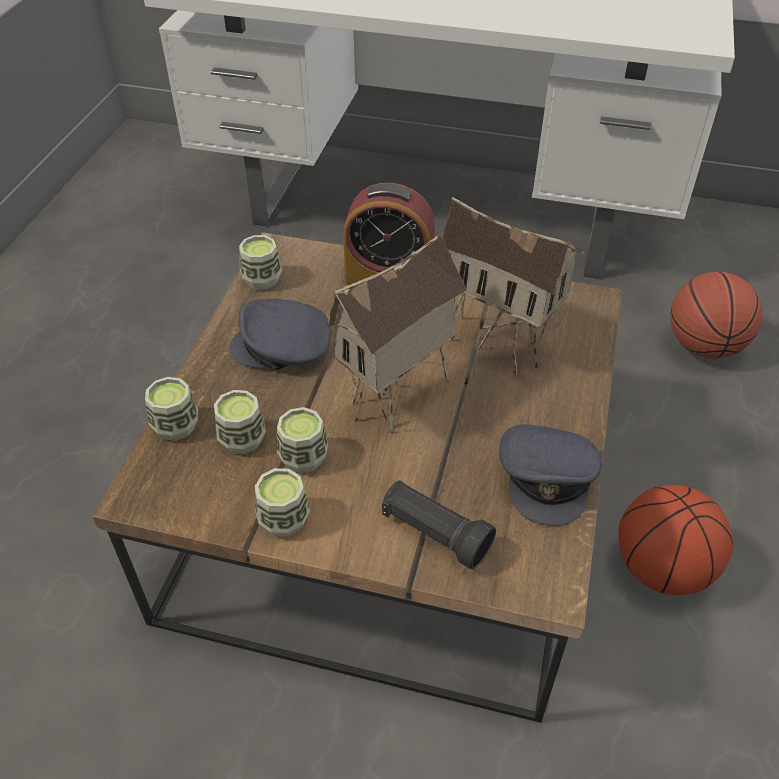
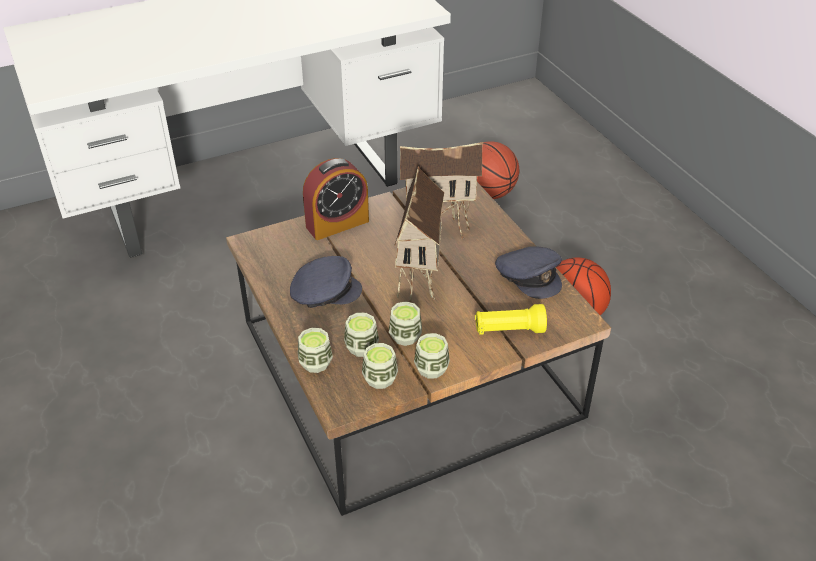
camera: 40 degrees left, 5 degrees down
(262, 279) = (263, 263): cup -> cup (380, 378)
(283, 348) = (324, 291): grey cap -> grey cap turned 150 degrees counterclockwise
(434, 534) = (508, 330): black flashlight -> yellow flashlight

